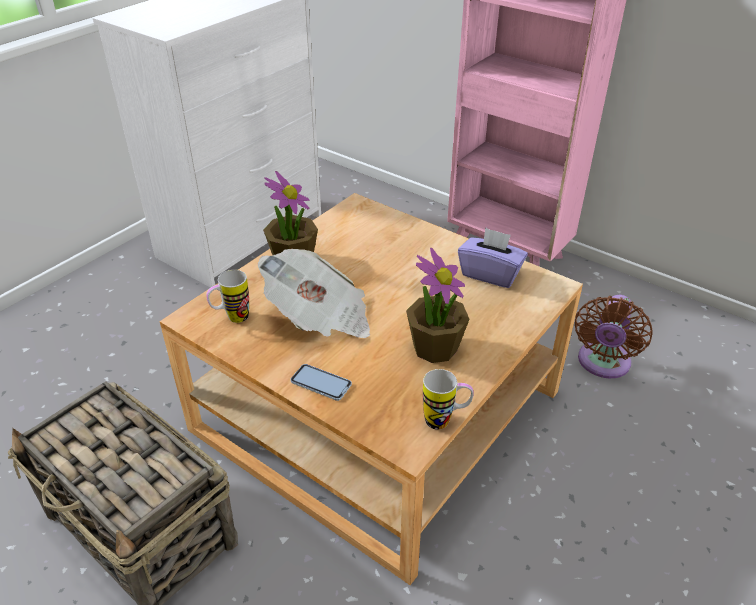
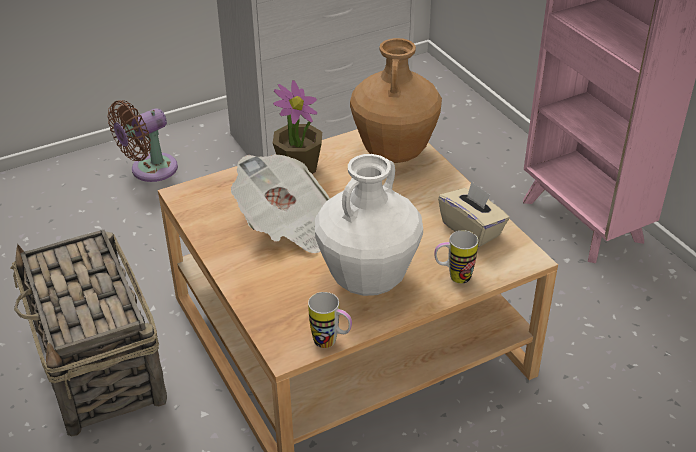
camera: 25 degrees right, 0 degrees up
(232, 318) = (215, 204): mug -> mug (453, 277)
(321, 383) = (251, 280): phone -> none
(373, 226) = (394, 153): none -> brown vase
(435, 347) = (368, 280): potted plant -> white vase
(490, 274) = (472, 229): purple tissue box -> beige tissue box
(602, 364) = (607, 365): brown fan -> brown fan (149, 170)

